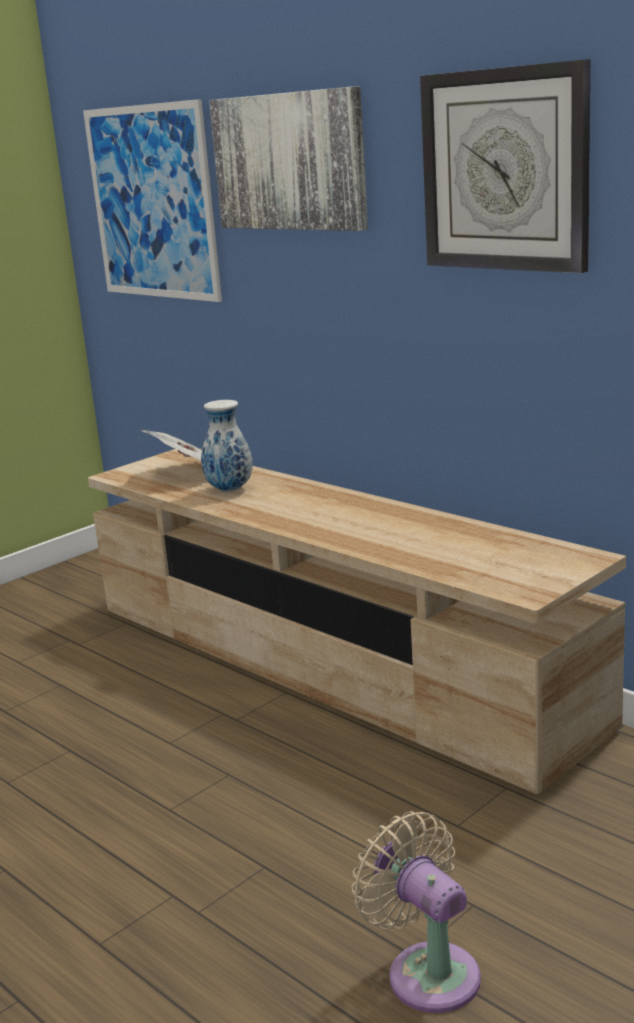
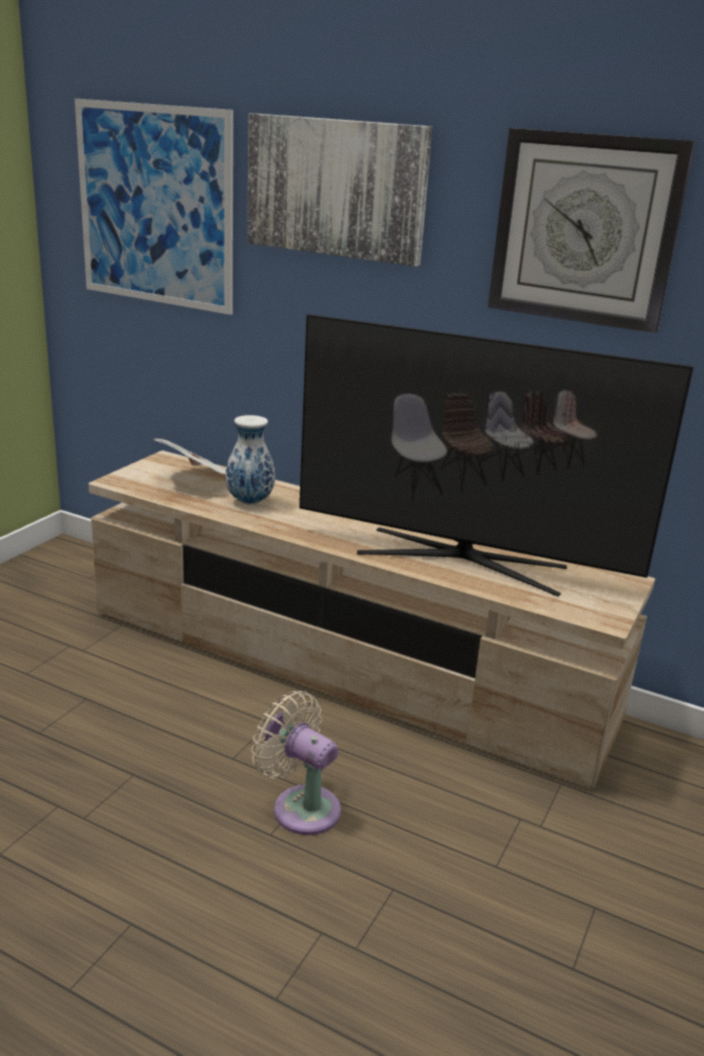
camera: 20 degrees left, 5 degrees up
(410, 538) = (461, 559): none -> television
(427, 971) = (593, 983): beige fan -> beige fan (301, 806)

